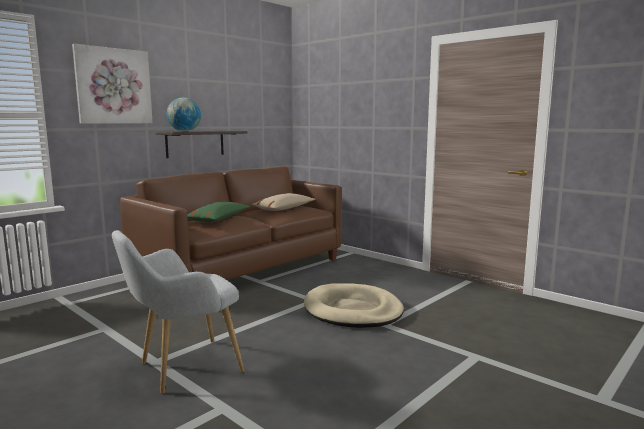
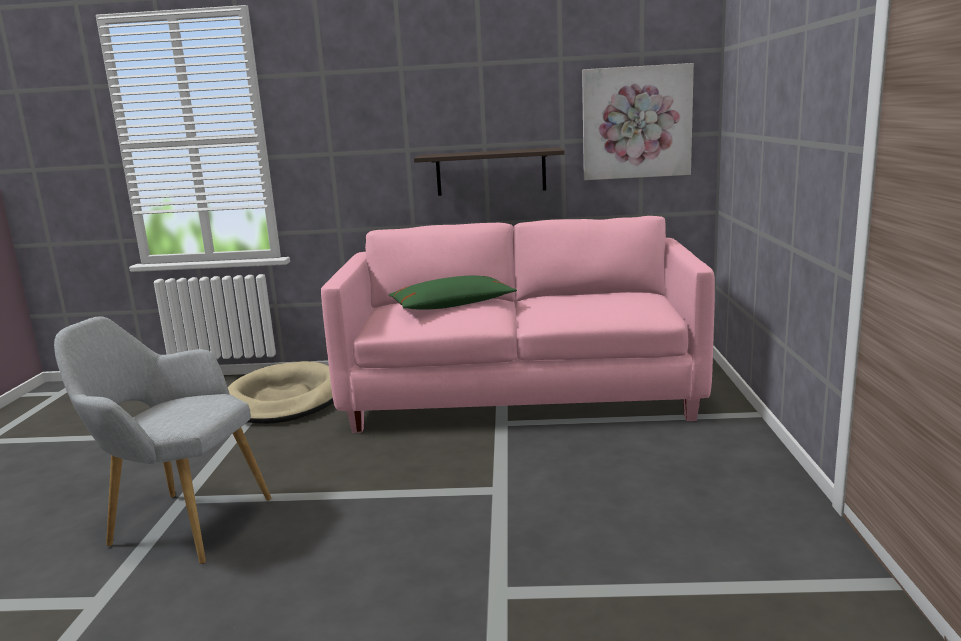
camera: 50 degrees right, 5 degrees up
(113, 86) = (353, 89): picture -> picture (636, 122)
(184, 131) = (452, 154): globe -> none
(242, 269) = (521, 394): brown sofa -> pink sofa
(284, 209) = (594, 302): beige pillow -> none
(353, 310) = (511, 537): beige dog bed -> beige dog bed (284, 399)

